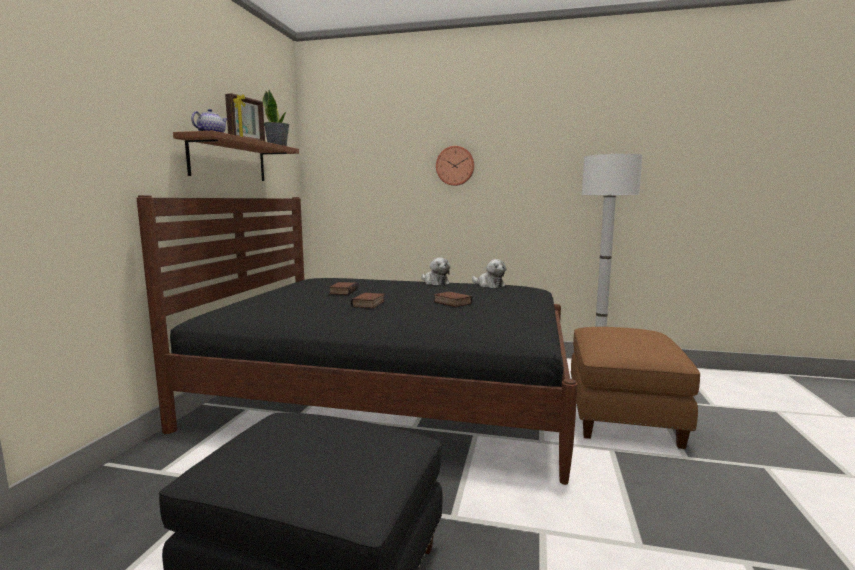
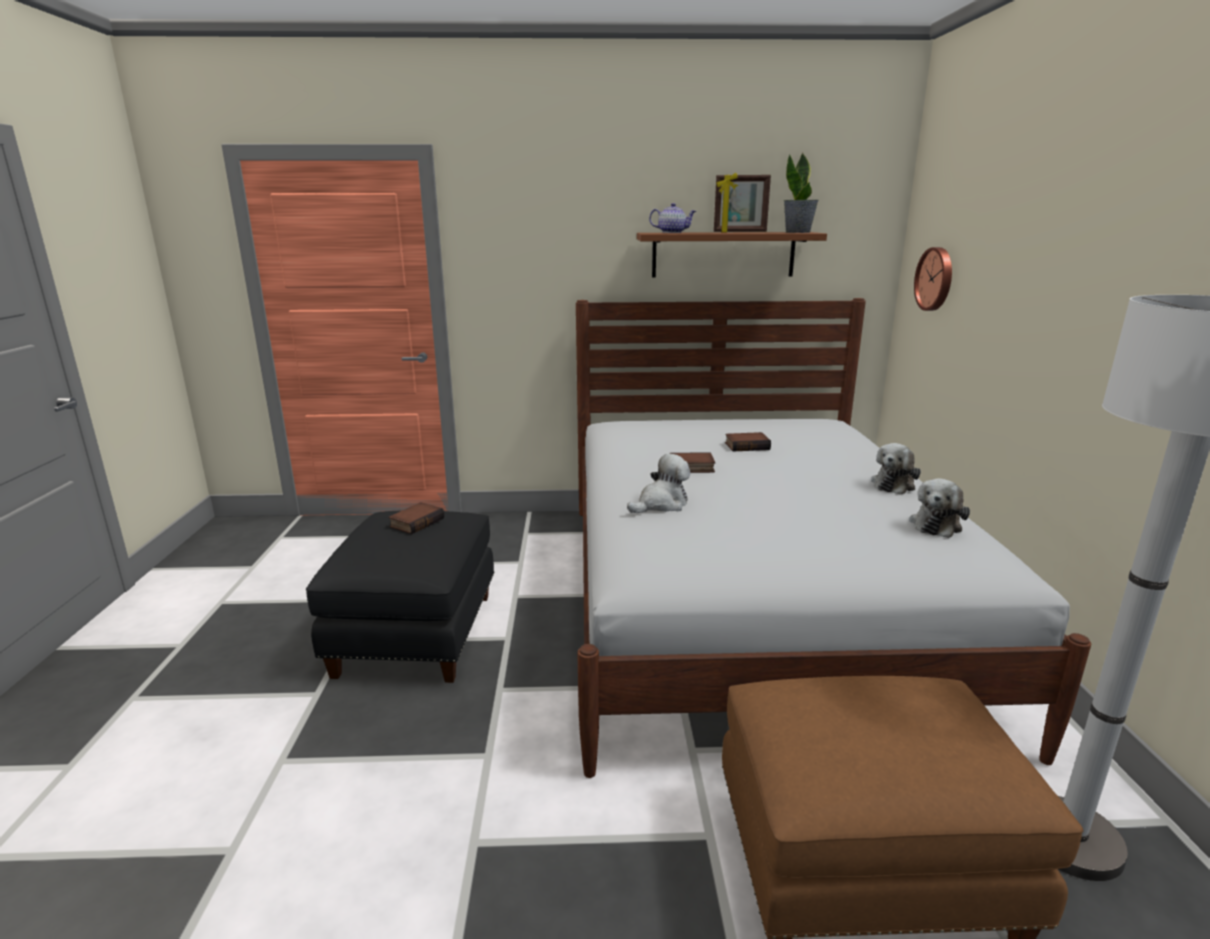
camera: 75 degrees right, 10 degrees up
(393, 393) = (749, 602): black bed -> white bed
(428, 316) = (661, 504): none -> plush toy
(451, 303) = (745, 508): book -> book (416, 522)
(455, 166) = (1057, 271): wall clock -> wall clock (936, 279)

